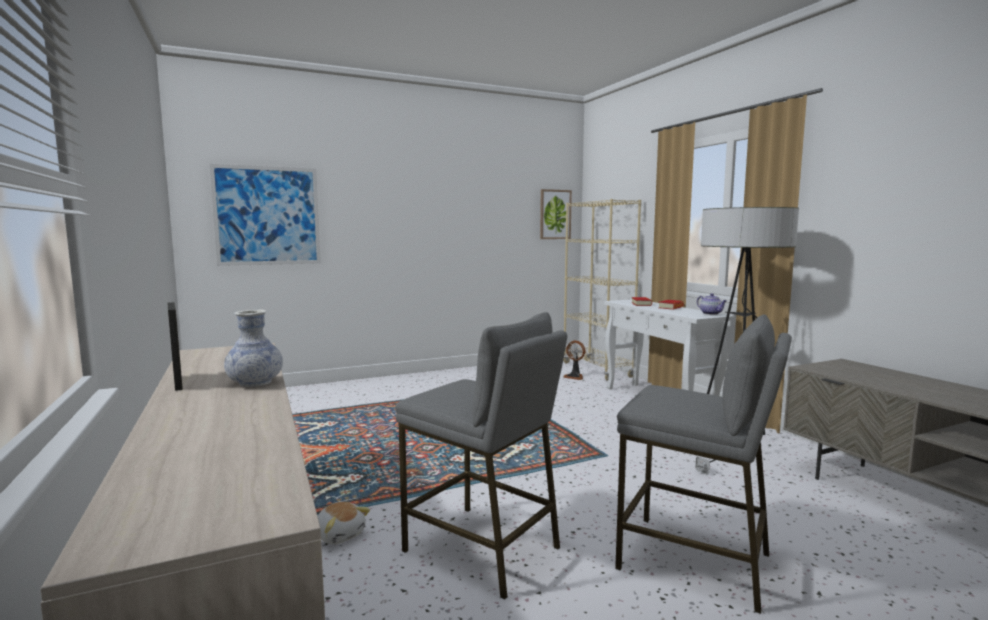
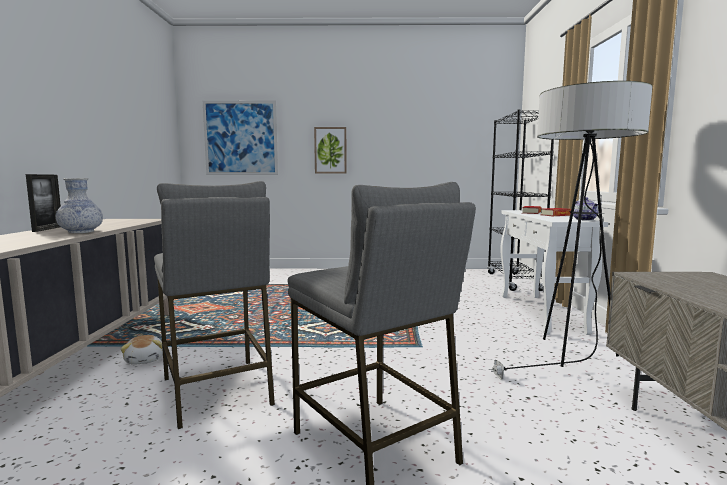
camera: 25 degrees right, 0 degrees up
(555, 214) = (490, 133): picture -> picture (330, 150)
(574, 377) = (483, 284): fan -> none
(597, 370) = (514, 282): beige bookcase -> black bookcase

